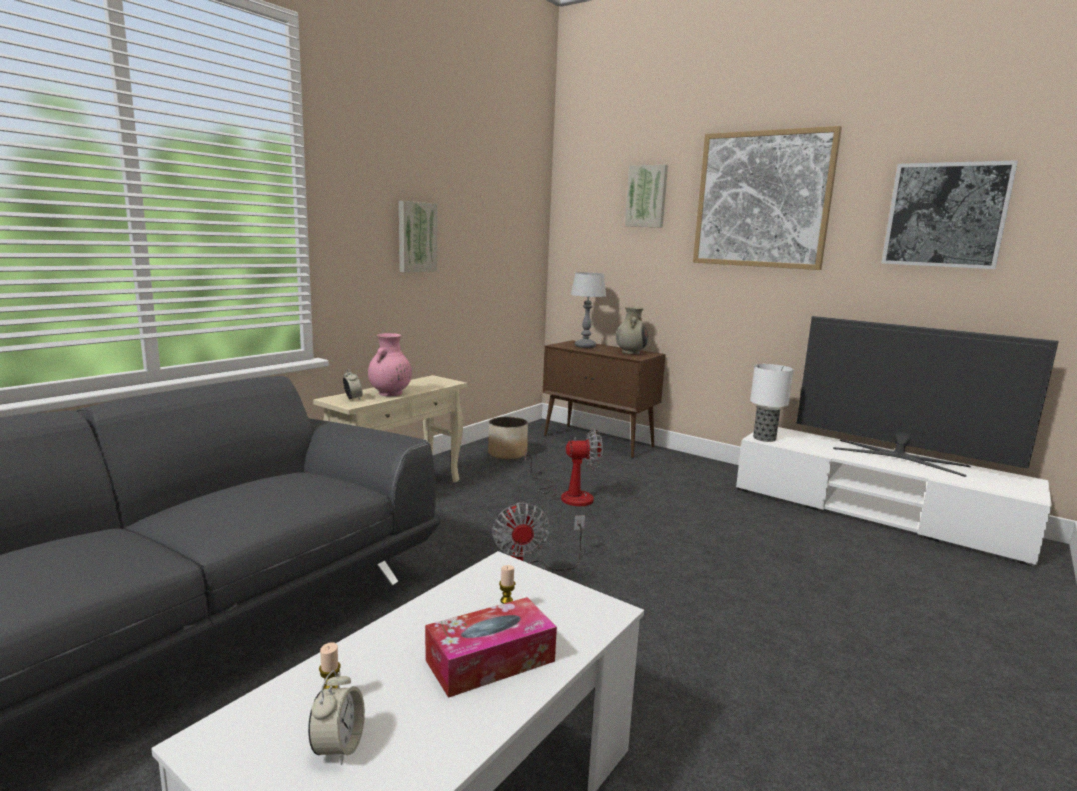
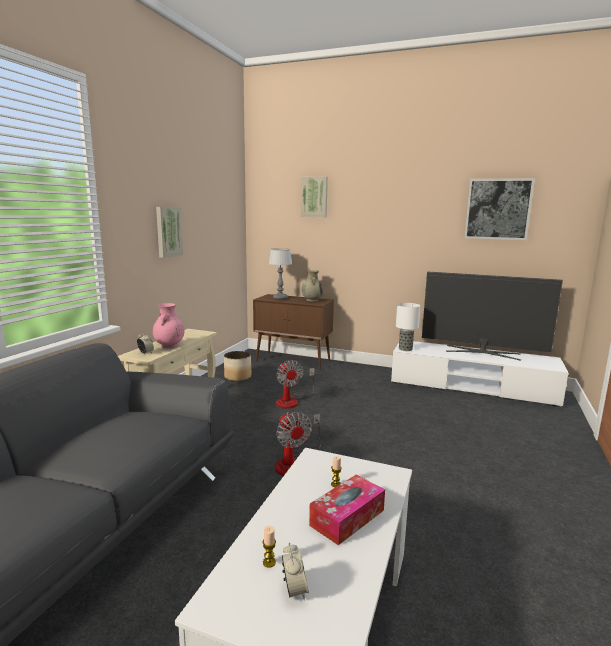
camera: 15 degrees left, 0 degrees up
(568, 495) = (291, 400): fan -> fan turned 90 degrees clockwise
(762, 200) = (390, 199): picture -> none

